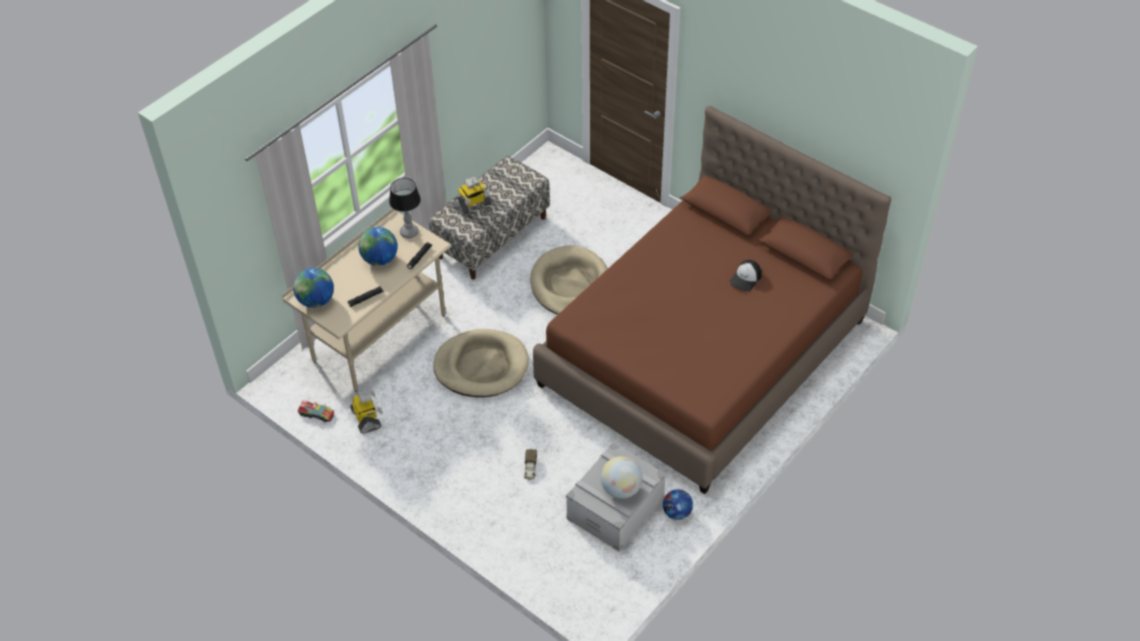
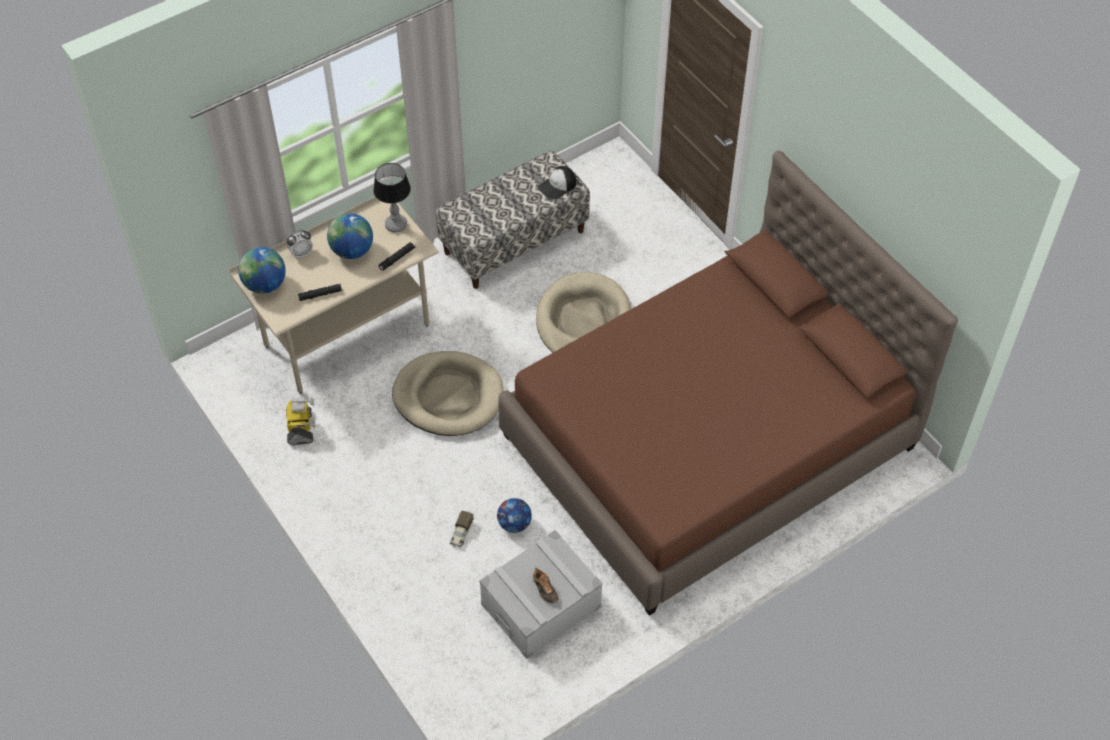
camera: 15 degrees right, 5 degrees up
(316, 414) = (248, 409): toy truck -> none
(338, 270) = (301, 253): none -> alarm clock
(473, 205) = (491, 203): toy robot -> none
(621, 489) = (544, 589): globe -> shoe
(677, 512) = (609, 630): football -> football (514, 524)
(746, 278) = (768, 371): cap -> cap (558, 186)

